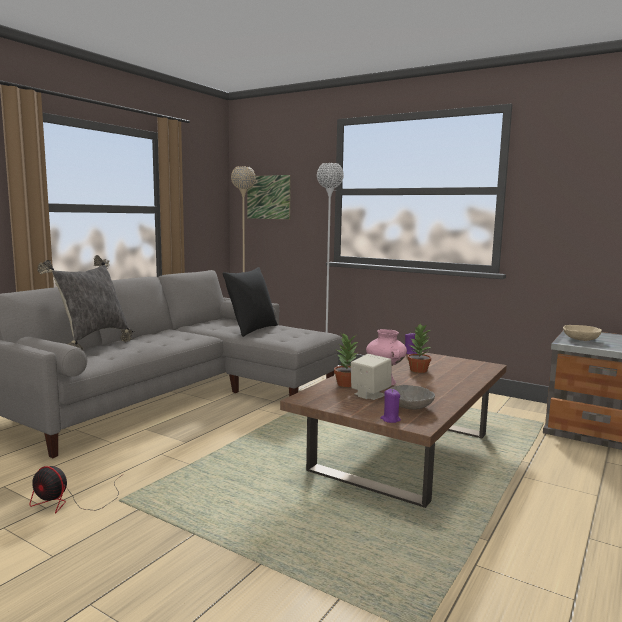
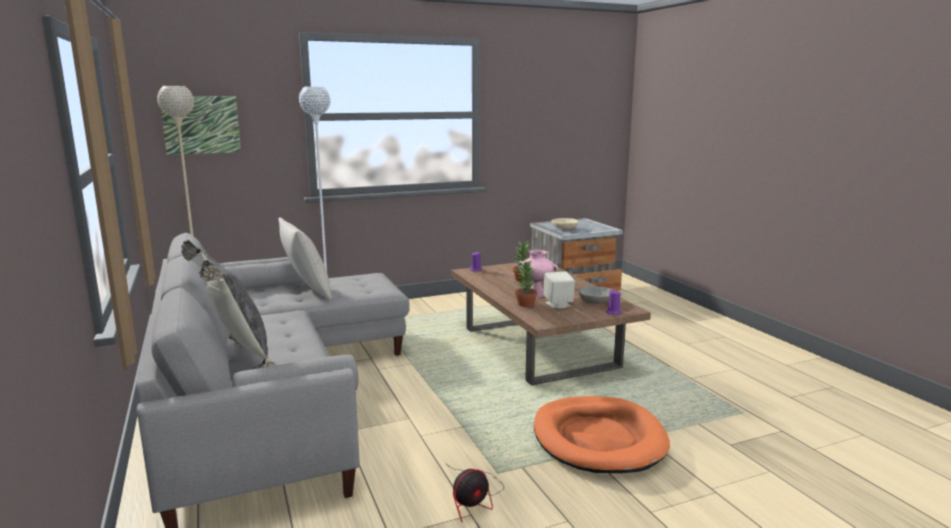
camera: 55 degrees left, 5 degrees up
(227, 534) = (598, 439): none -> orange dog bed
(251, 330) = (307, 292): black pillow -> beige pillow

